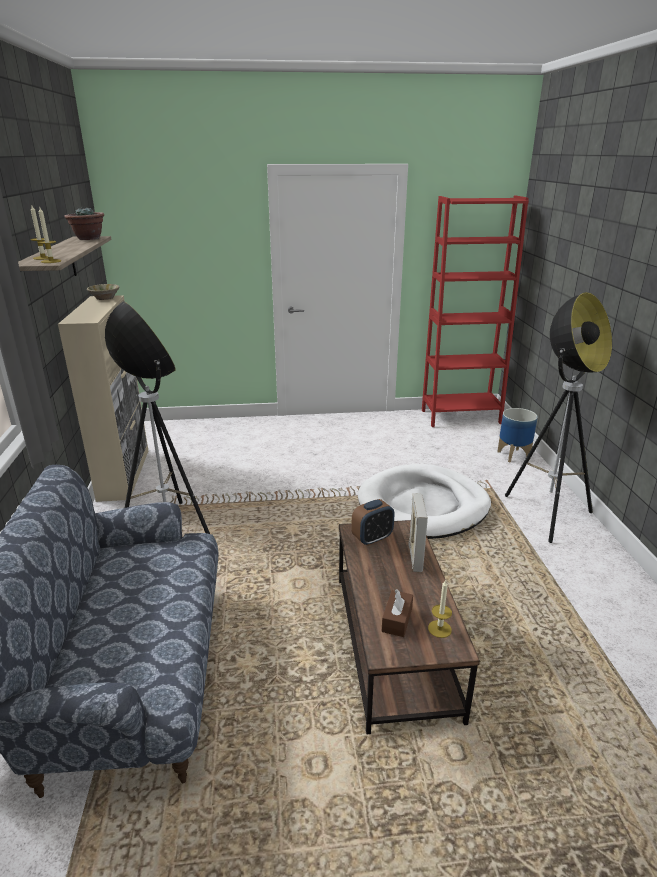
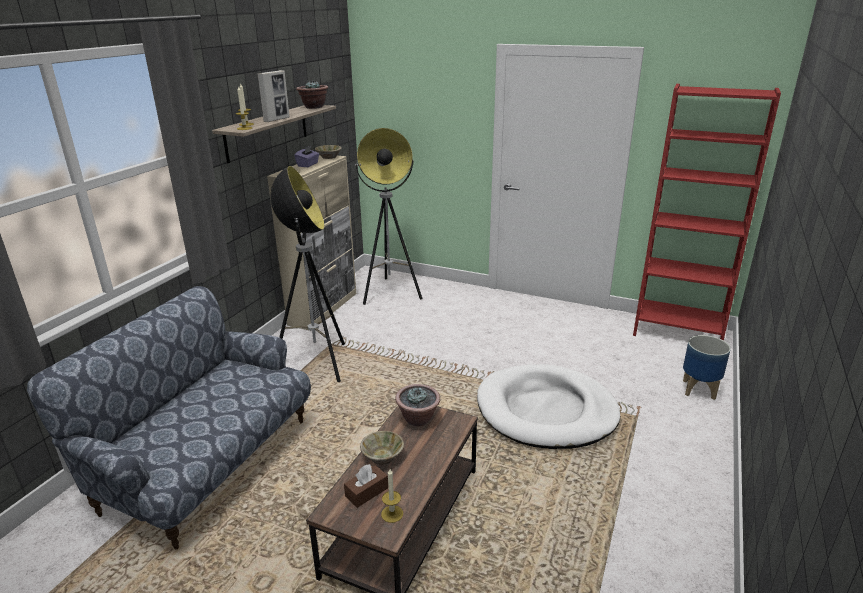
camera: 30 degrees right, 0 degrees up
(92, 307) = (308, 165): none -> purple tissue box
(372, 538) = (418, 419): alarm clock -> potted plant
(376, 582) = (382, 456): none -> beige bowl
(415, 558) = (436, 448): picture frame -> picture frame (277, 119)
(545, 515) = (672, 463): floor lamp -> floor lamp (390, 293)

